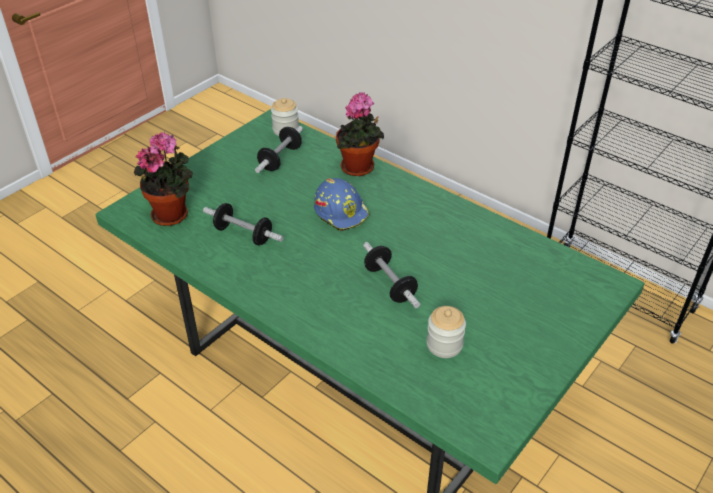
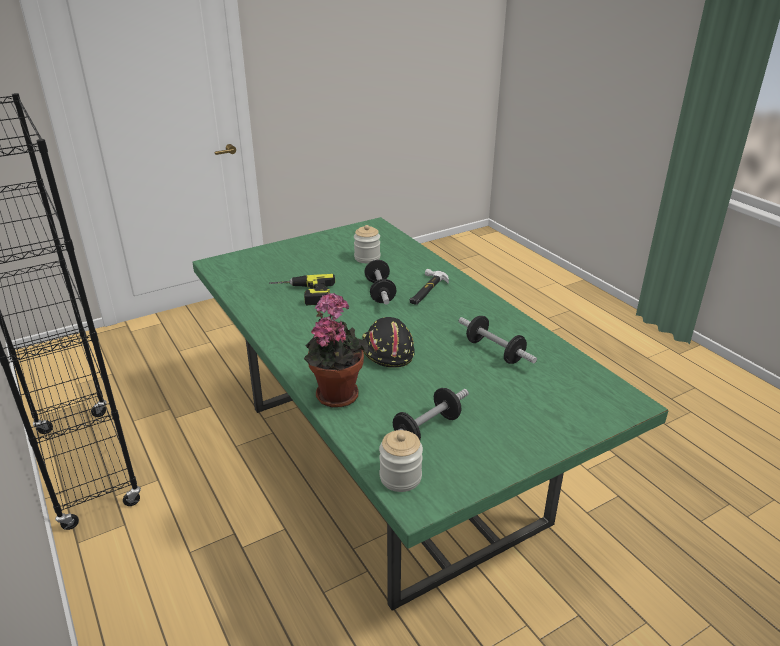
camera: 160 degrees left, 10 degrees down
(173, 214) = (571, 387): potted plant -> none
(339, 301) = (426, 290): none -> hammer
(341, 212) = (386, 352): blue hard hat -> black hard hat
(469, 260) = (302, 294): none -> power drill

